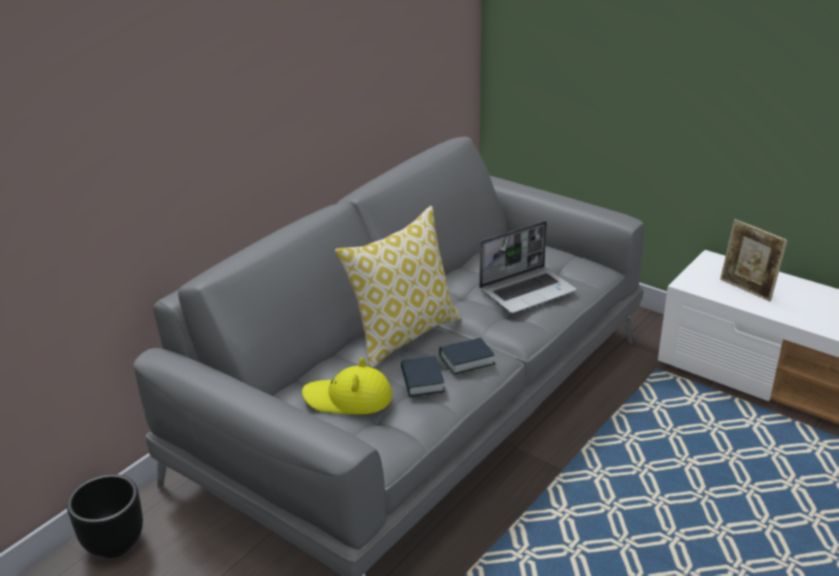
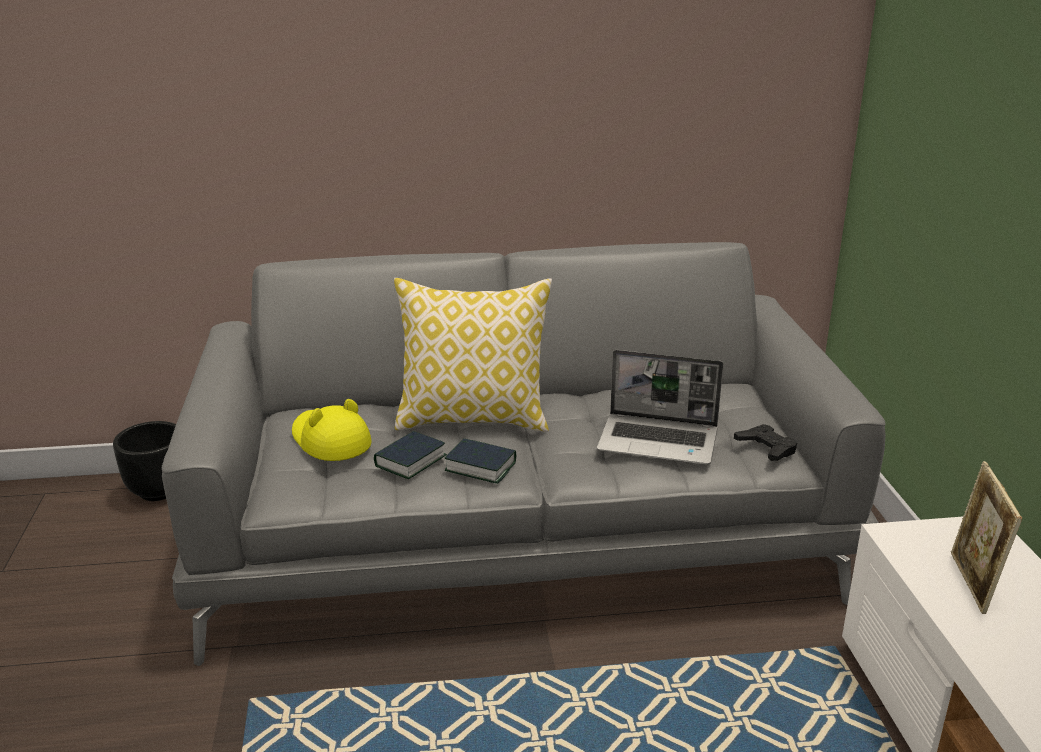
camera: 45 degrees right, 5 degrees down
(581, 266) = (766, 448): none -> black game controller

